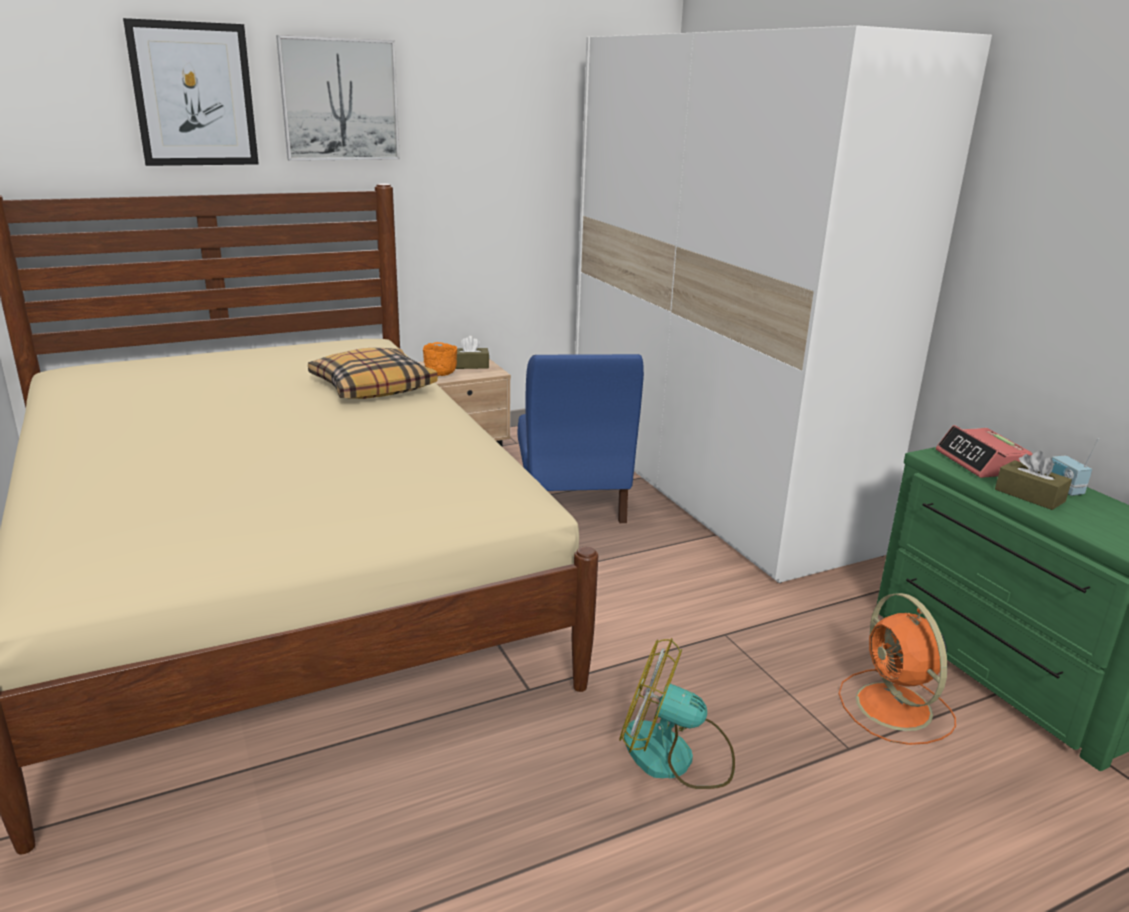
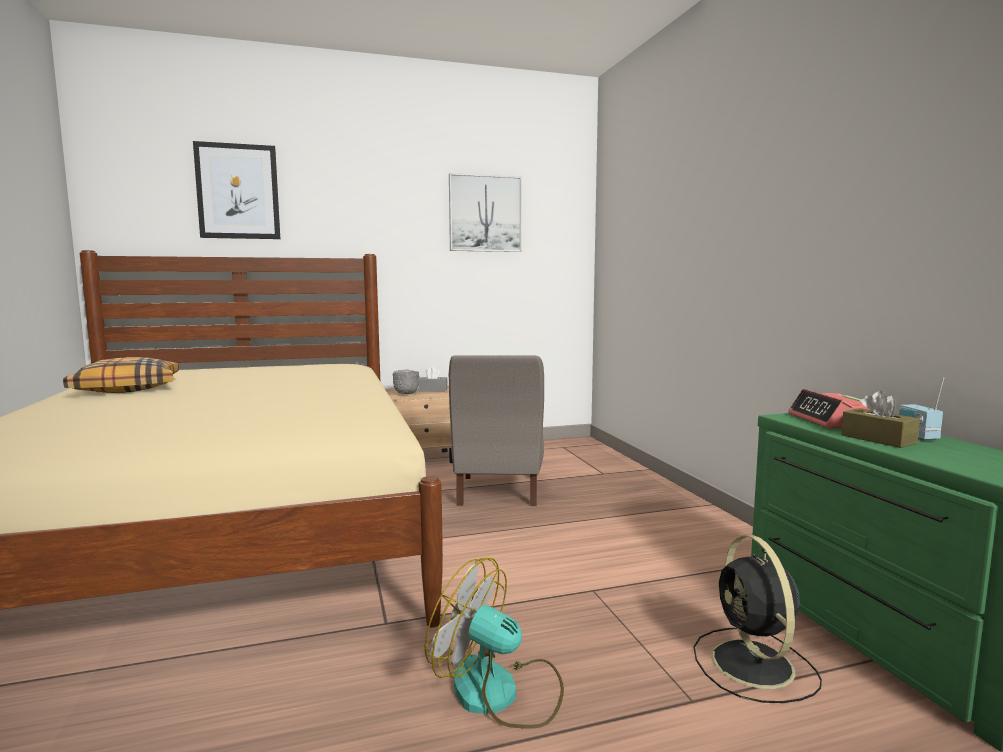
camera: 10 degrees right, 15 degrees down
(339, 100) = (341, 197): picture -> picture (485, 213)
(373, 387) = (322, 378): pillow -> pillow (127, 388)
(440, 375) = (405, 394): orange bowl -> grey bowl
(470, 365) = (433, 390): brown tissue box -> grey tissue box
(573, 501) = (498, 491): blue chair -> grey chair
(707, 483) = (617, 482): white wardrobe -> none
(895, 708) = (754, 666): orange fan -> black fan

